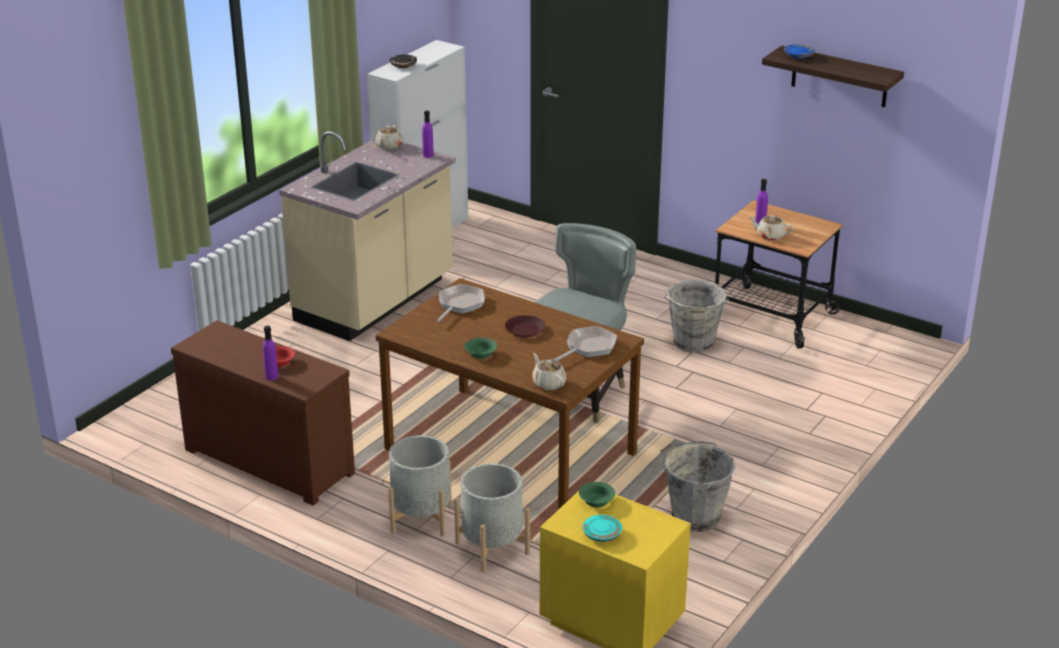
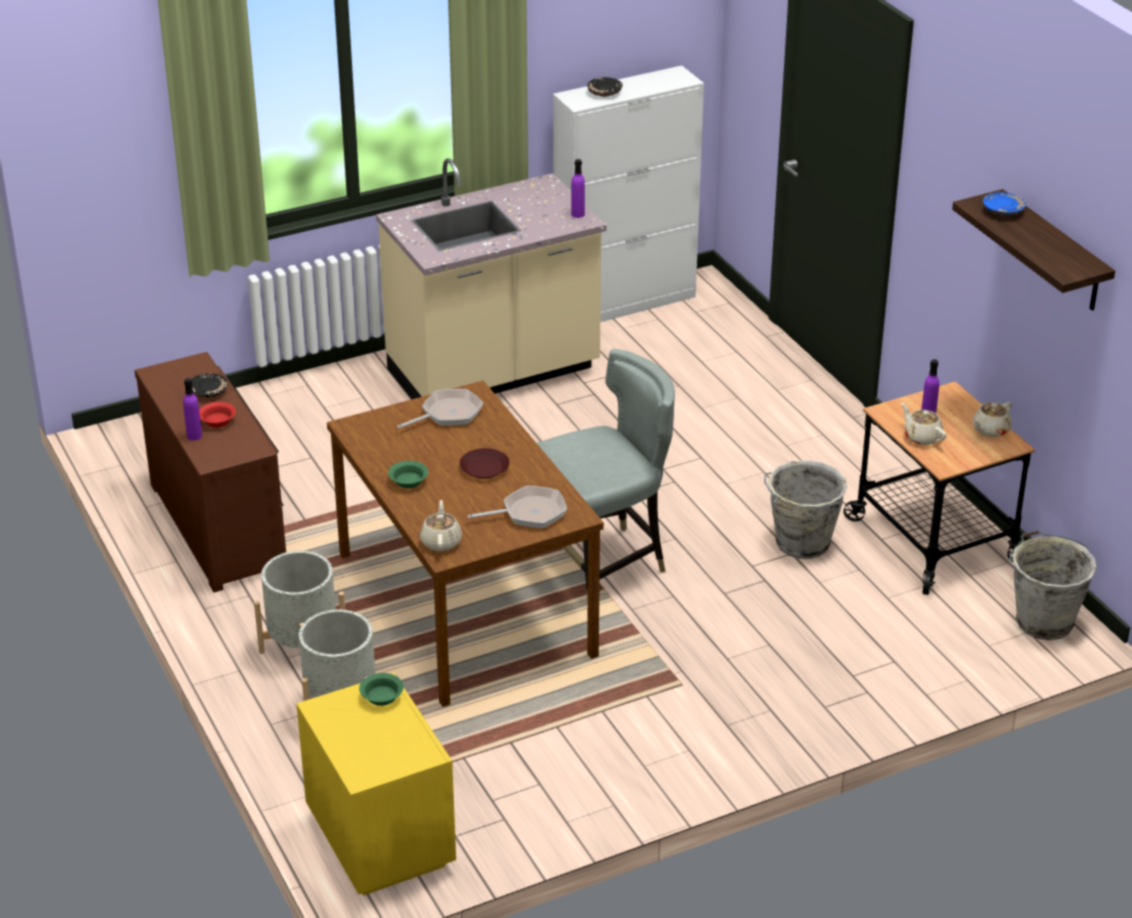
camera: 30 degrees right, 5 degrees up
(249, 345) = (208, 391): none -> black plate
(389, 146) = (547, 190): beige teapot -> beige teapot (990, 430)
(602, 534) = (348, 736): turquoise plate -> none
(694, 516) = (587, 756): grey bucket -> grey bucket (1043, 620)

